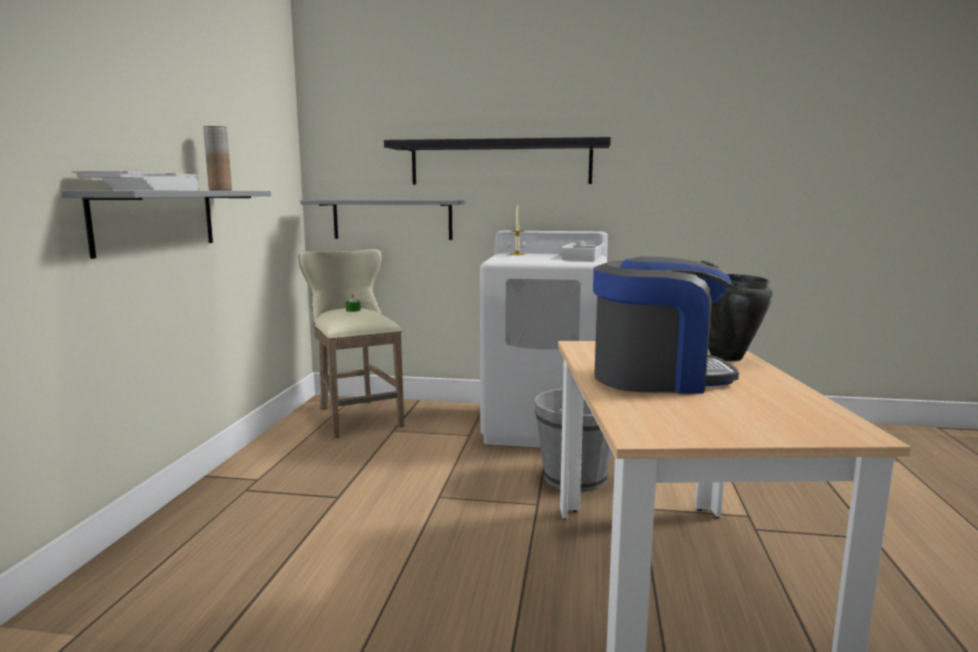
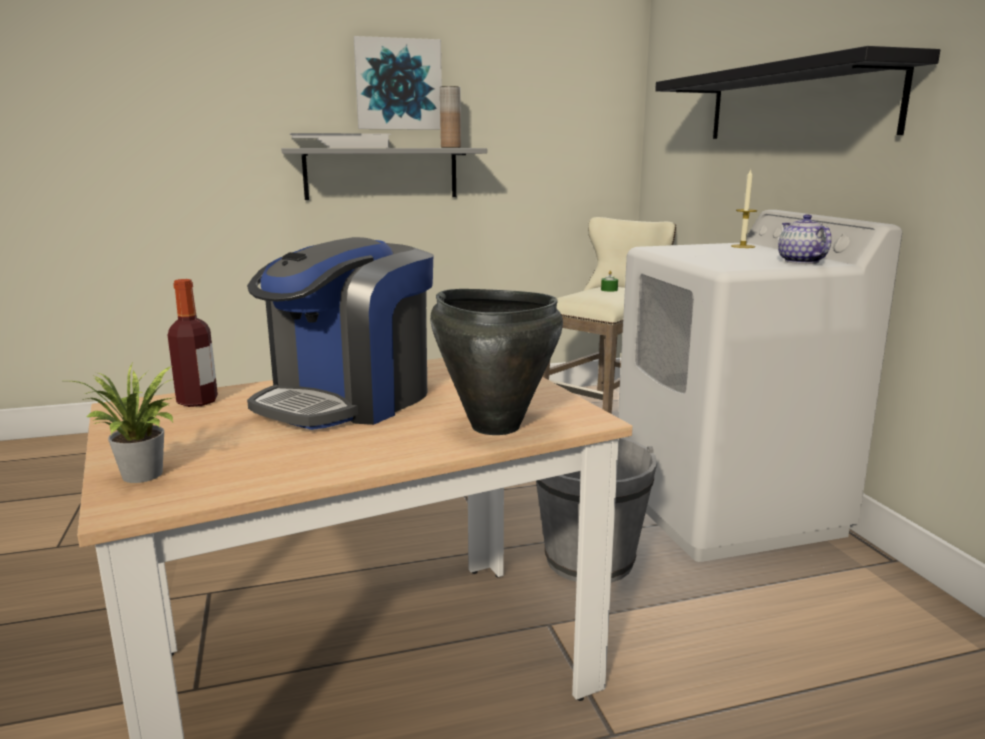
camera: 65 degrees right, 5 degrees up
(161, 119) = (398, 84): none -> picture
(392, 219) = (694, 185): grey shelf -> none
(585, 256) = (800, 261): white tray -> teapot
(636, 413) = (197, 401): none -> bottle
(657, 377) = (348, 400): coffee machine -> coffee machine turned 60 degrees clockwise
(812, 430) = (142, 477): none -> potted plant

